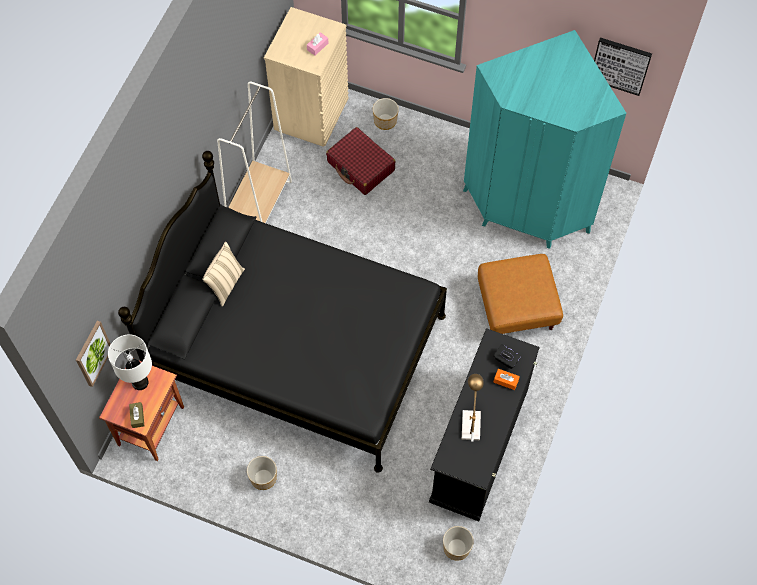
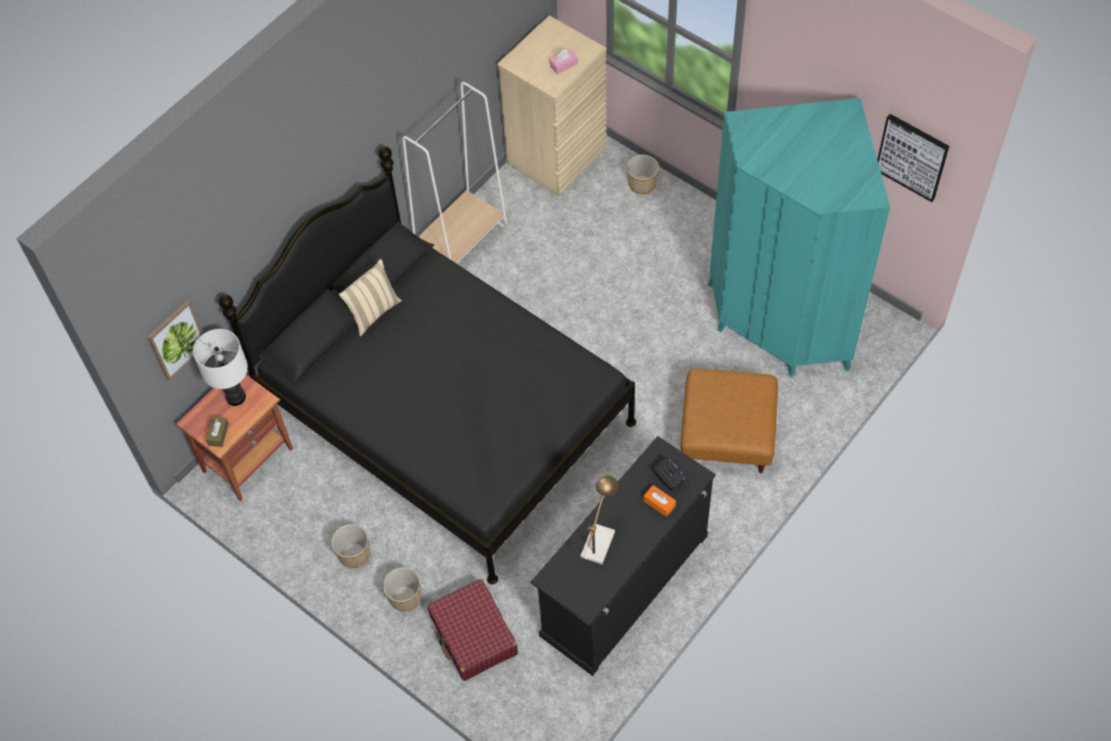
camera: 20 degrees right, 5 degrees down
(361, 166) = (595, 228): red suitcase -> red suitcase (473, 635)
(456, 548) = (554, 700): planter -> planter (405, 597)

